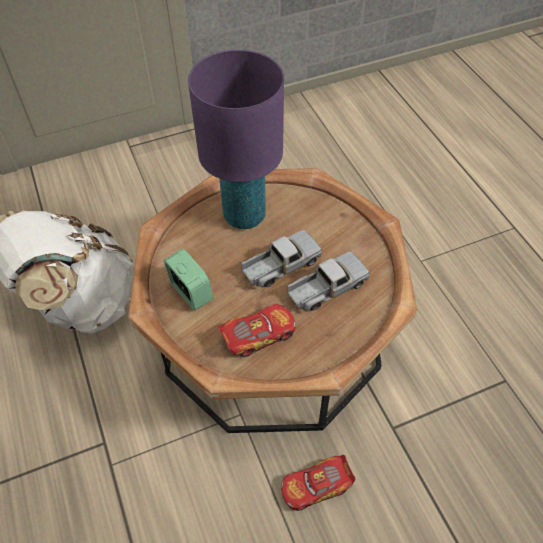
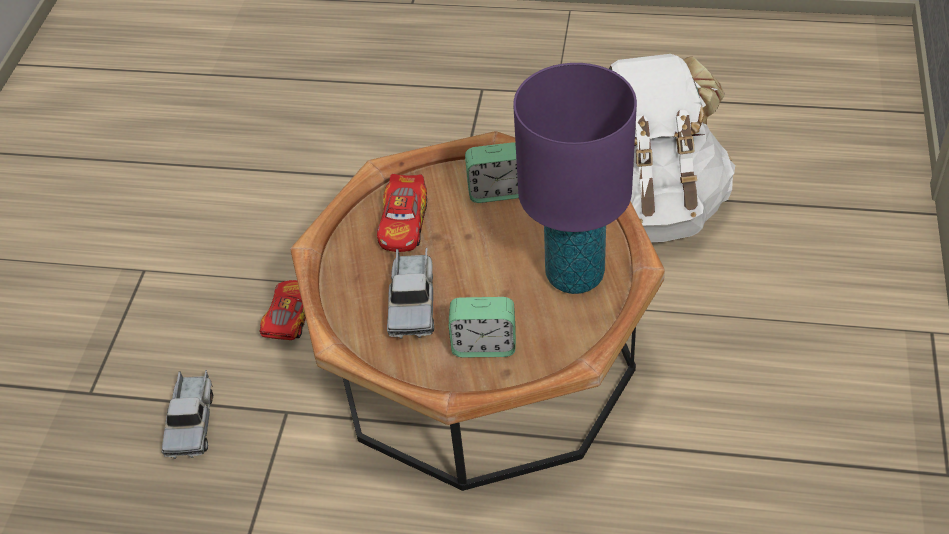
camera: 125 degrees right, 5 degrees down
(281, 266) = (474, 276): toy truck -> toy truck (192, 421)
(332, 234) = (484, 345): none -> alarm clock

